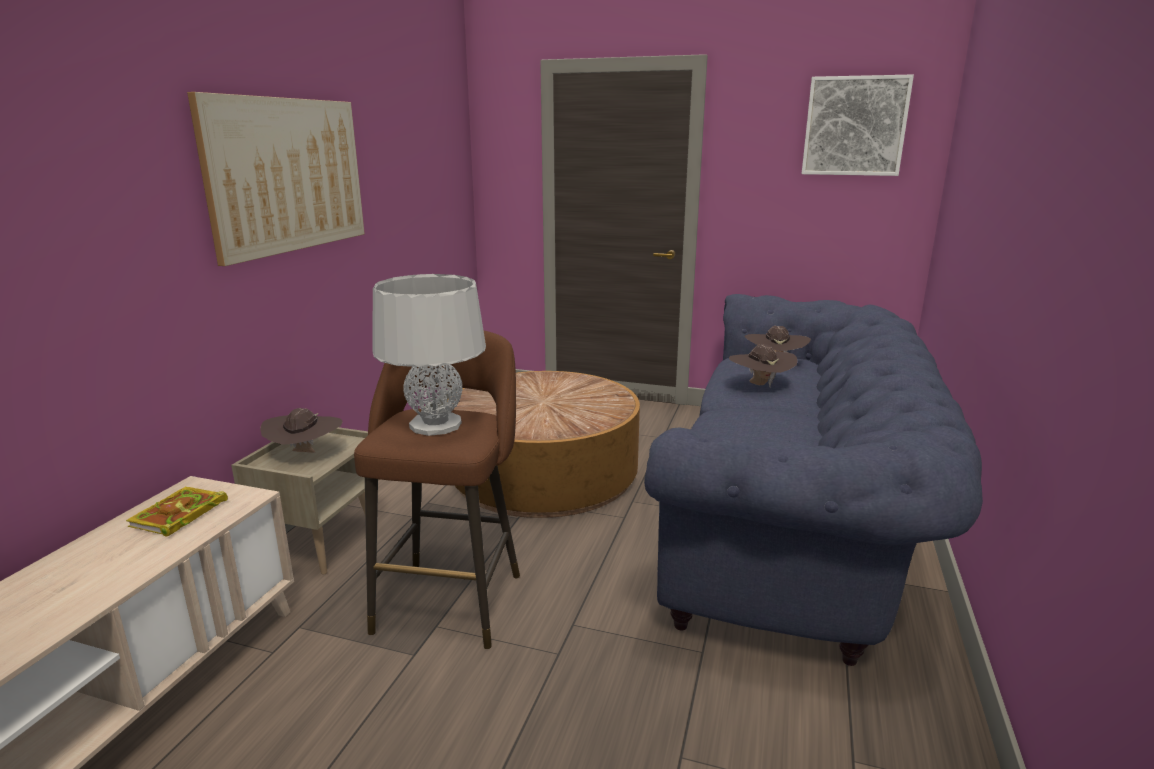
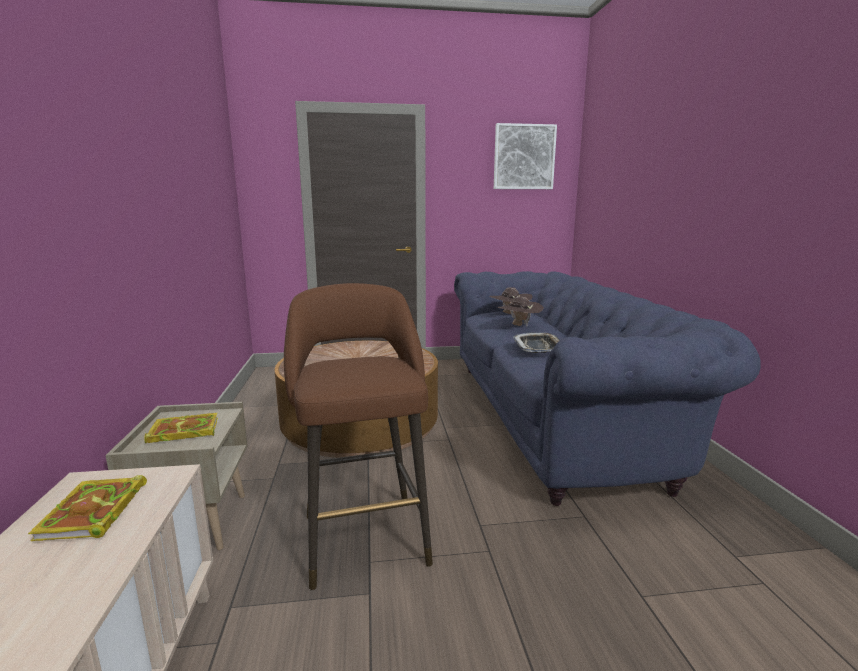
camera: 25 degrees left, 5 degrees down
(288, 175) = (127, 156): picture -> none
(306, 454) = (182, 432): brown hat -> book
(435, 425) = (359, 368): grey table lamp -> none
(741, 423) = (538, 347): none -> tray

